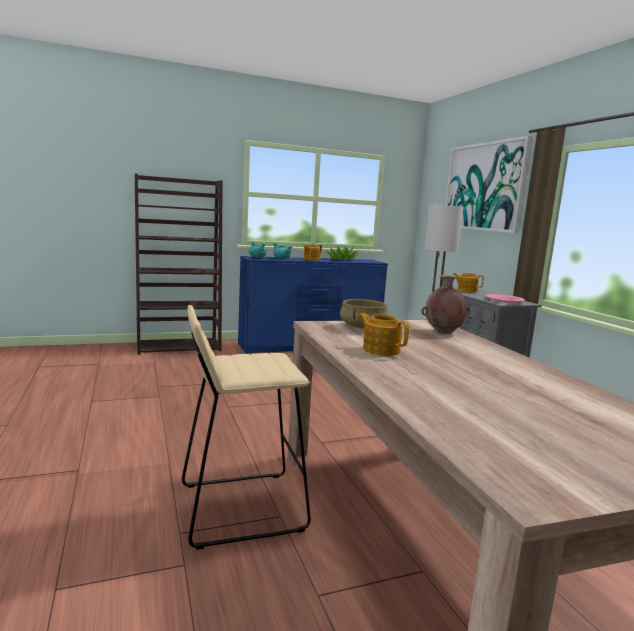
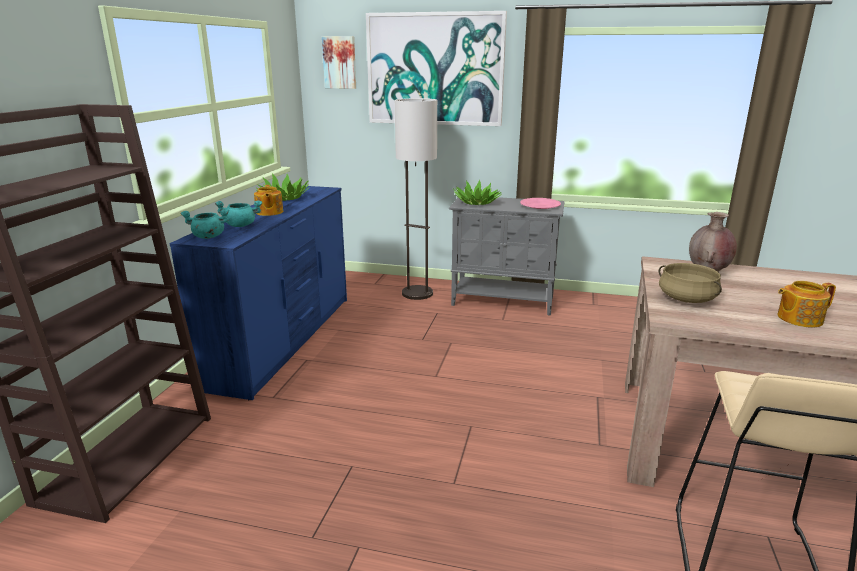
camera: 55 degrees left, 10 degrees up
(438, 184) = (340, 62): none -> picture
(466, 290) = (477, 202): teapot -> potted plant

